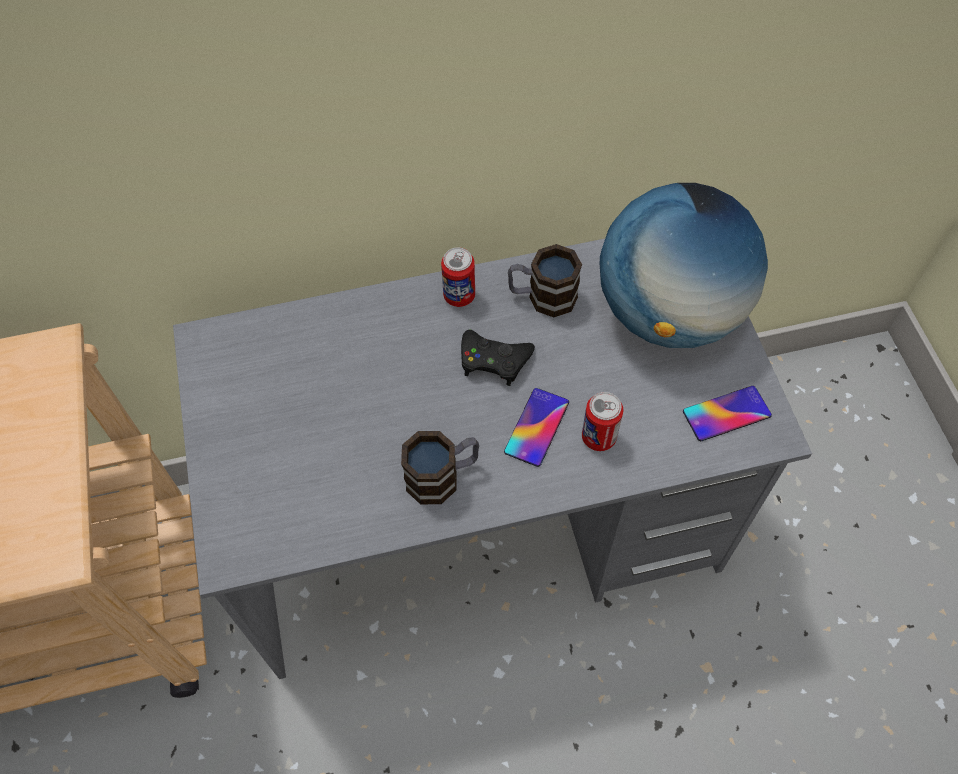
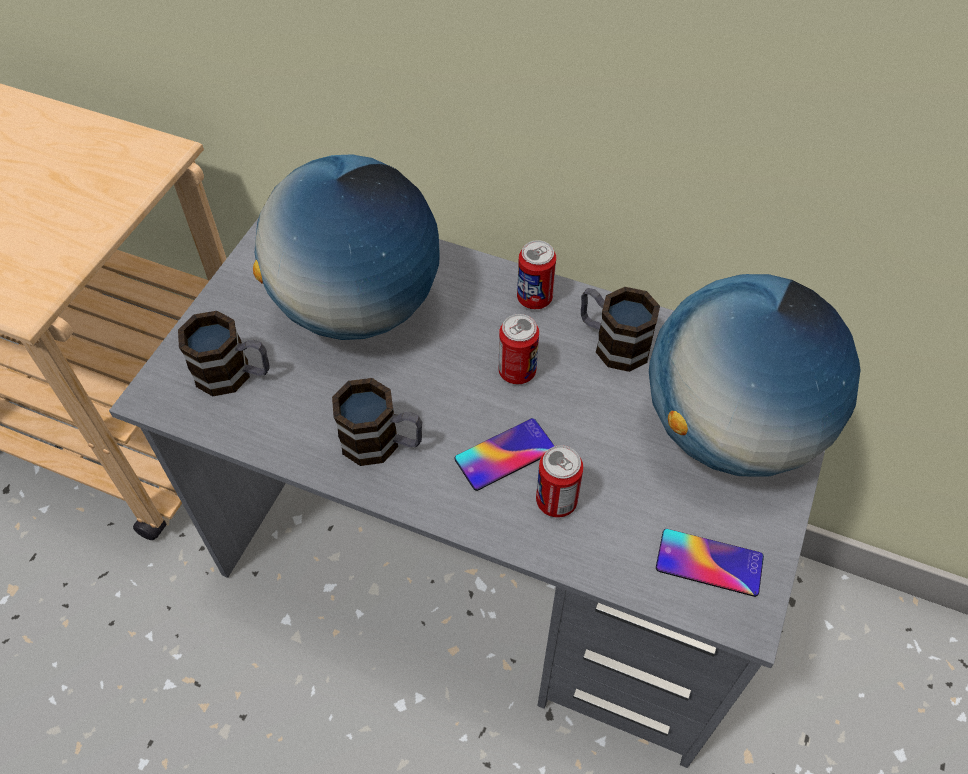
camera: 35 degrees right, 5 degrees down
(279, 499) = (234, 374): none -> mug
(330, 384) = (358, 307): none -> globe
(494, 360) = (517, 371): black game controller -> can

